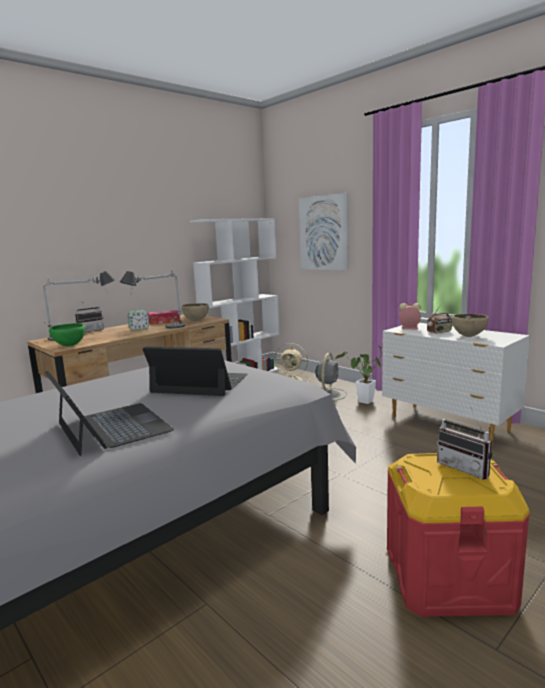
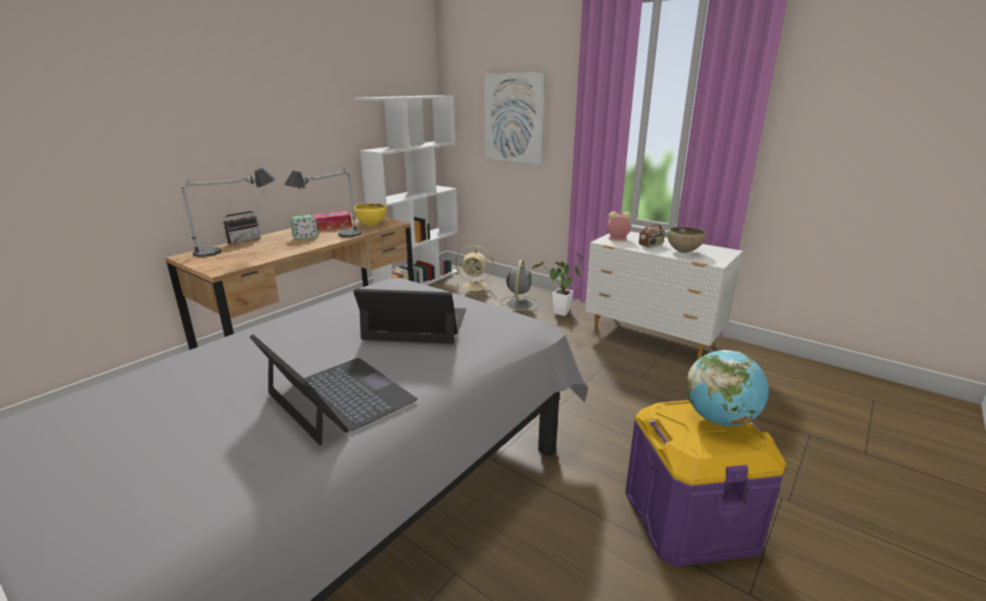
camera: 10 degrees left, 10 degrees up
(69, 346) = (227, 267): green bowl -> none
(196, 321) = (371, 225): brown bowl -> yellow bowl
(448, 577) = (689, 519): red storage box -> purple storage box
(466, 468) = (720, 419): radio -> globe

